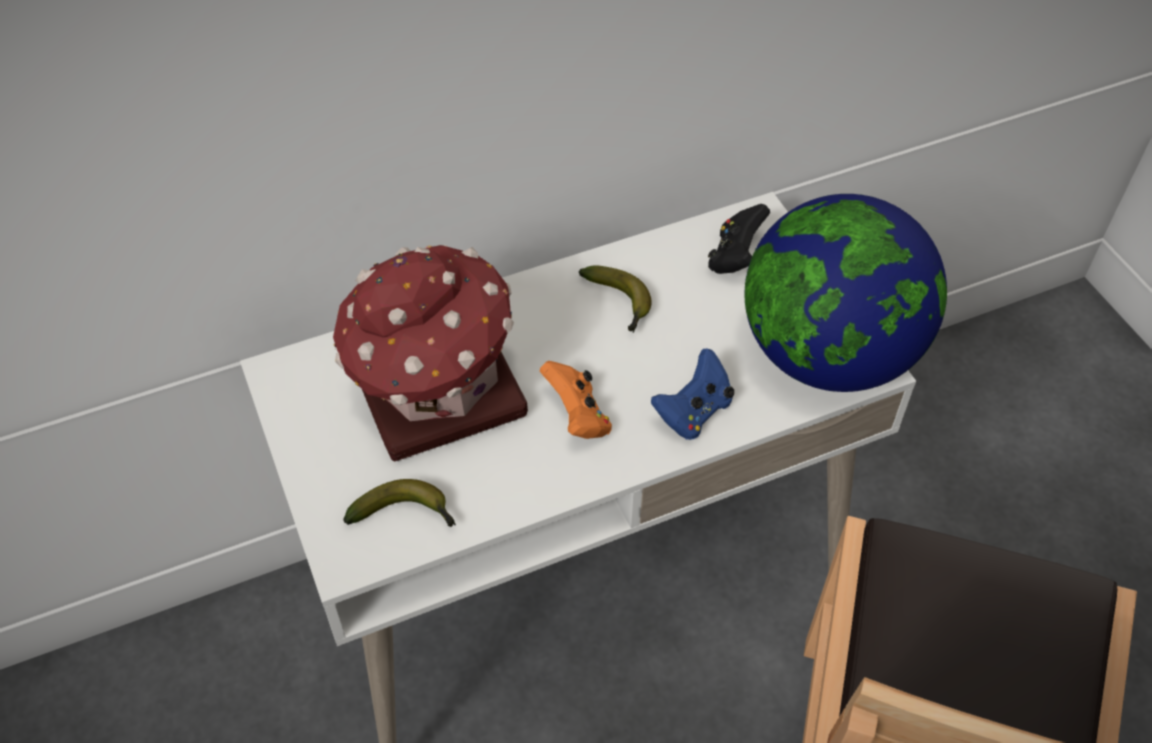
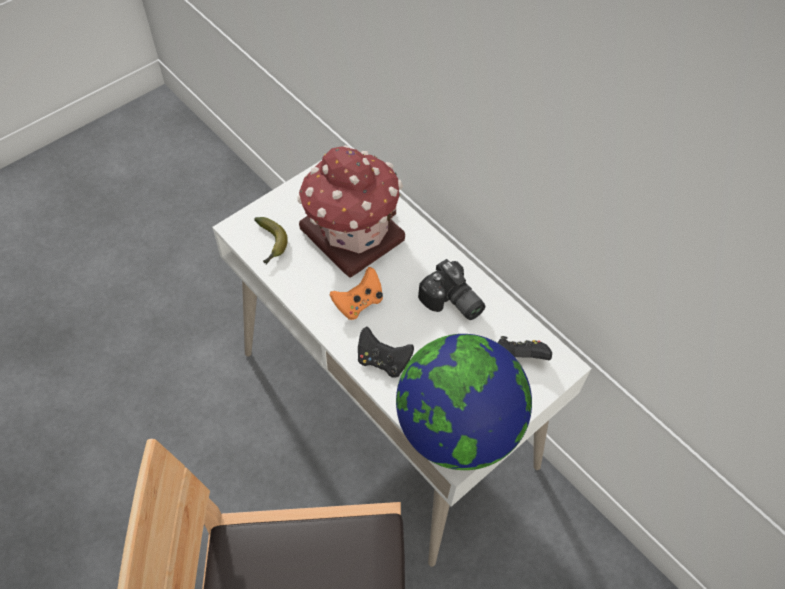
camera: 70 degrees right, 5 degrees up
(619, 304) = (451, 303): banana -> camera
(693, 412) = (383, 361): blue game controller -> black game controller

